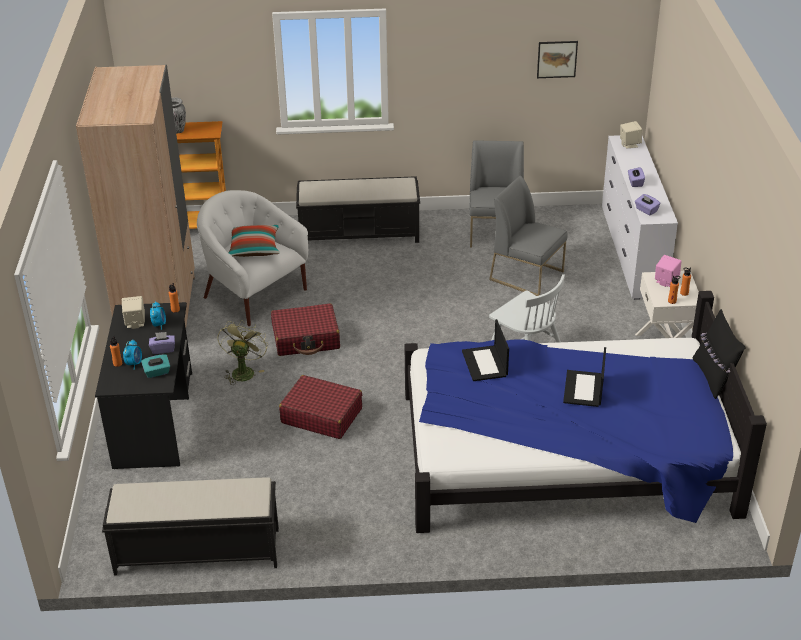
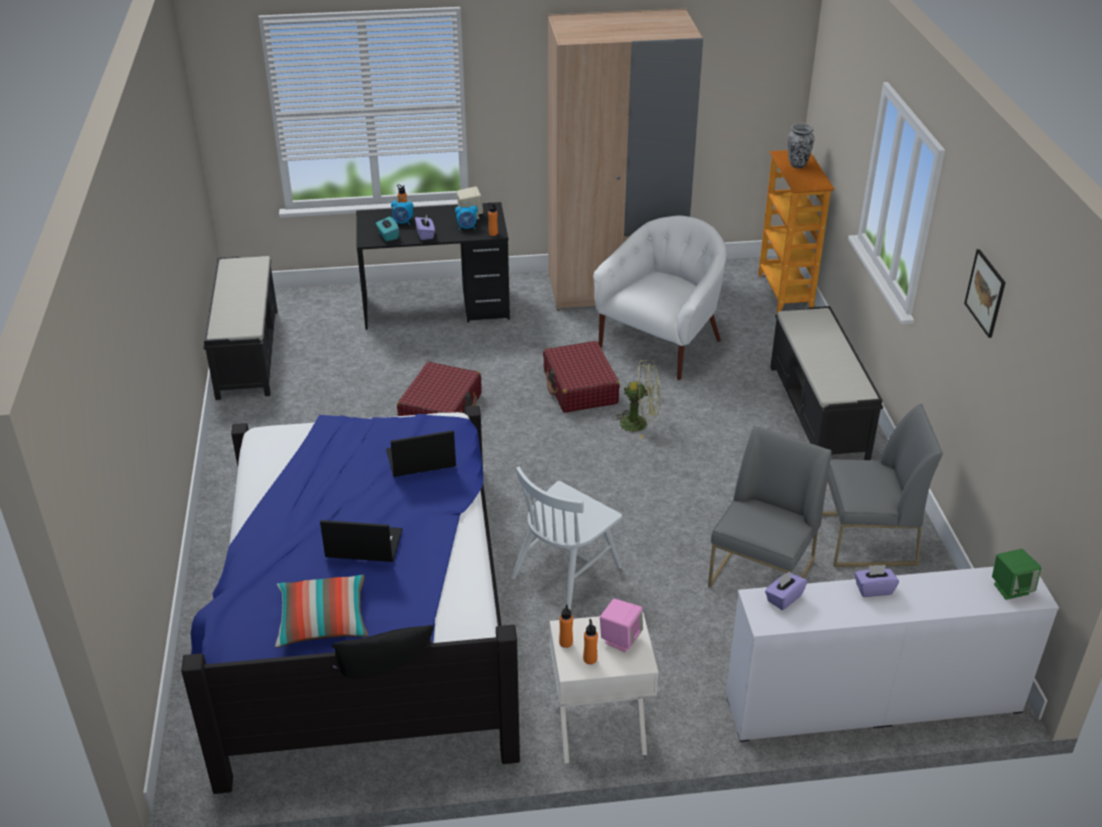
camera: 85 degrees right, 0 degrees up
(243, 371) = (517, 351): green fan -> green fan (640, 423)
(254, 248) = (660, 288): pillow -> pillow (323, 621)
(557, 59) = (1033, 379): picture -> picture (985, 293)
(629, 144) = (1011, 588): beige speaker -> green speaker

